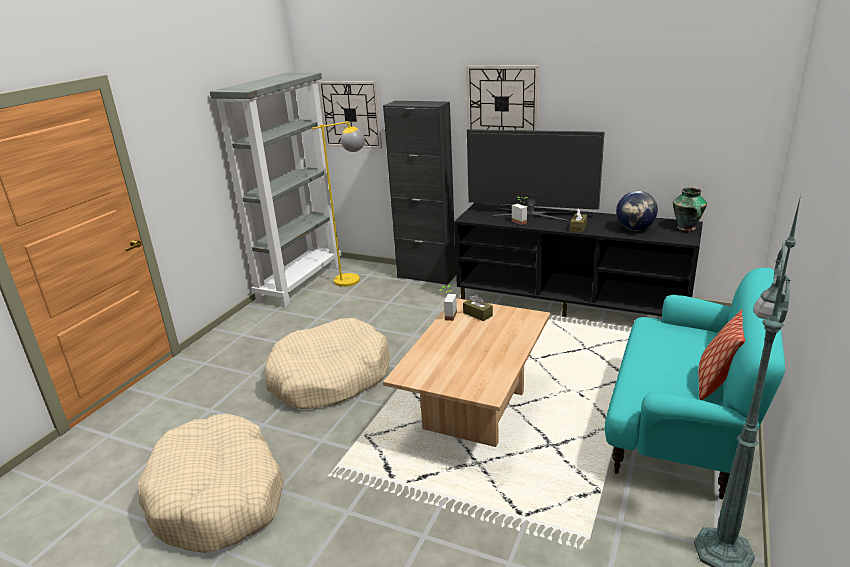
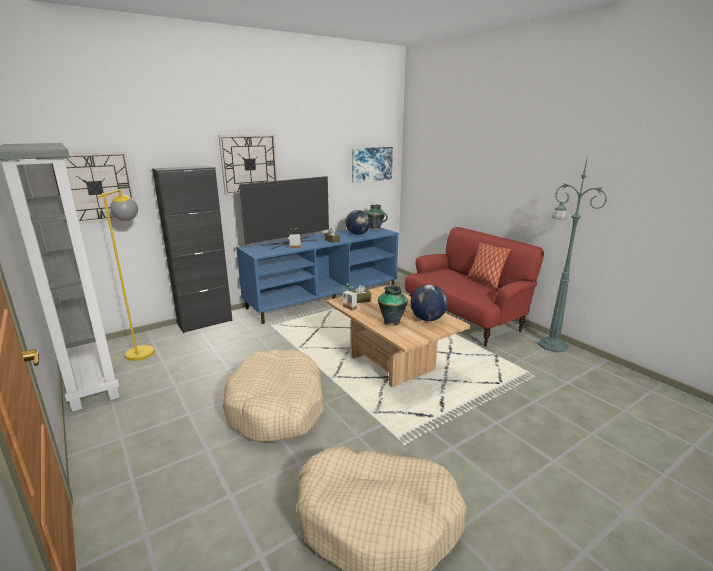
camera: 60 degrees left, 5 degrees down
(442, 352) = (391, 322): none -> vase
(478, 371) = (427, 319): none -> globe
(571, 303) = (324, 298): black tv stand -> blue tv stand
(680, 426) = (464, 319): turquoise sofa -> red sofa
(713, 119) = (371, 164): none -> picture

